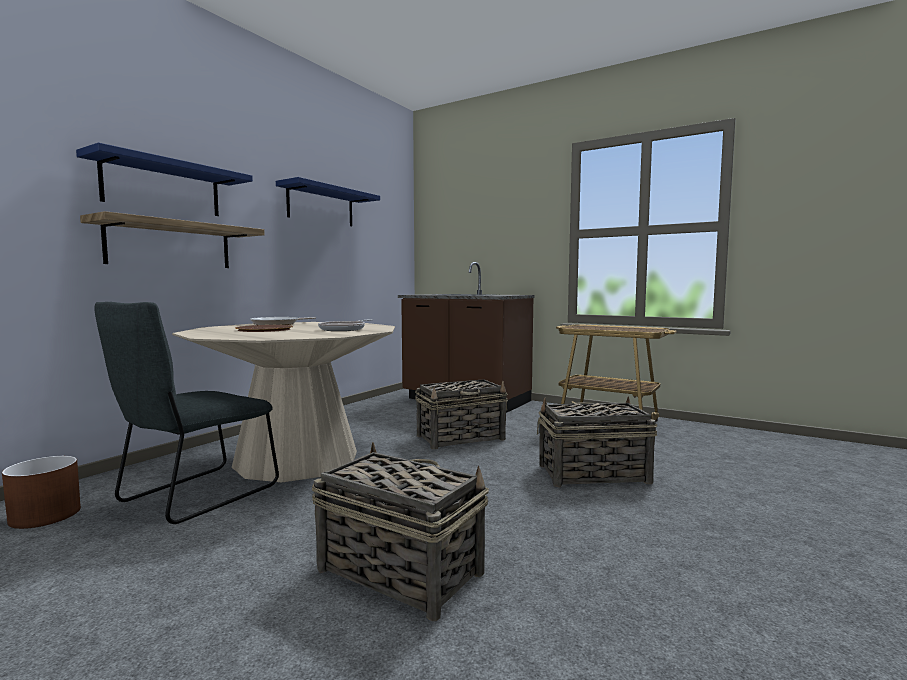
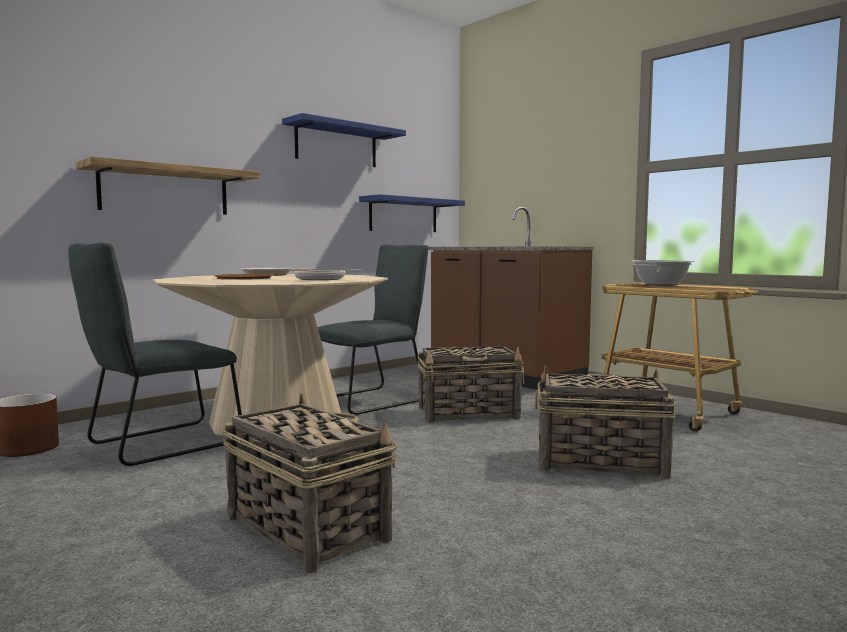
camera: 15 degrees right, 0 degrees up
(163, 188) = (158, 131): blue shelf -> blue shelf (403, 215)
(370, 431) = (372, 400): none -> grey chair
(599, 326) = (661, 284): none -> cooking pot

